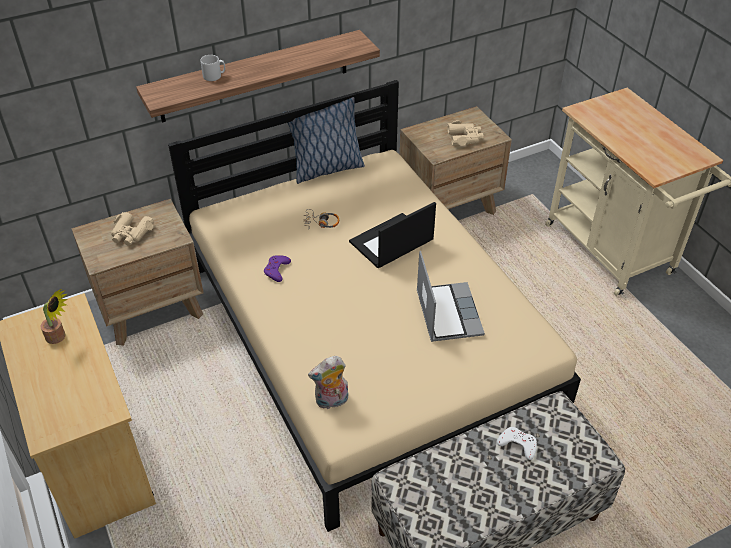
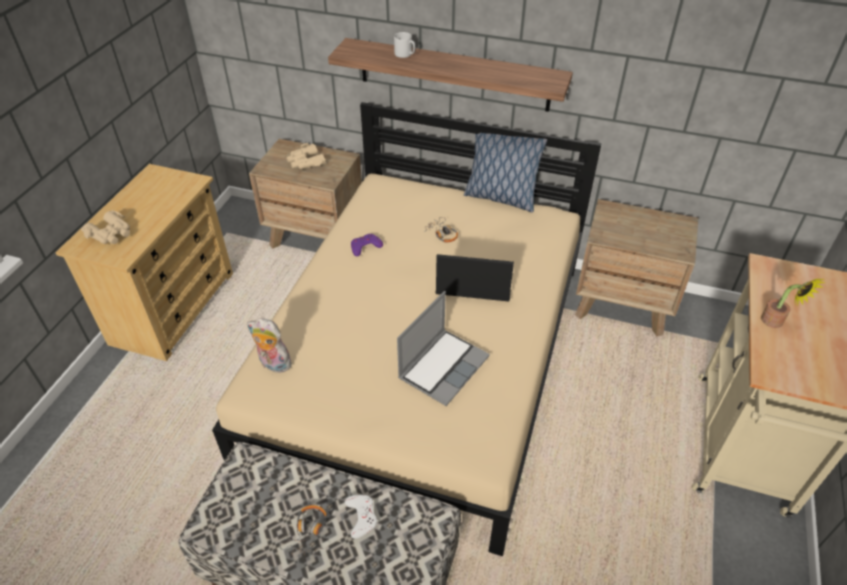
camera: 45 degrees right, 0 degrees up
(59, 337) = (163, 194): potted plant -> potted plant (775, 323)
(465, 137) = (648, 237): beige binoculars -> beige binoculars (111, 234)
(500, 482) = (308, 533): none -> headphones

